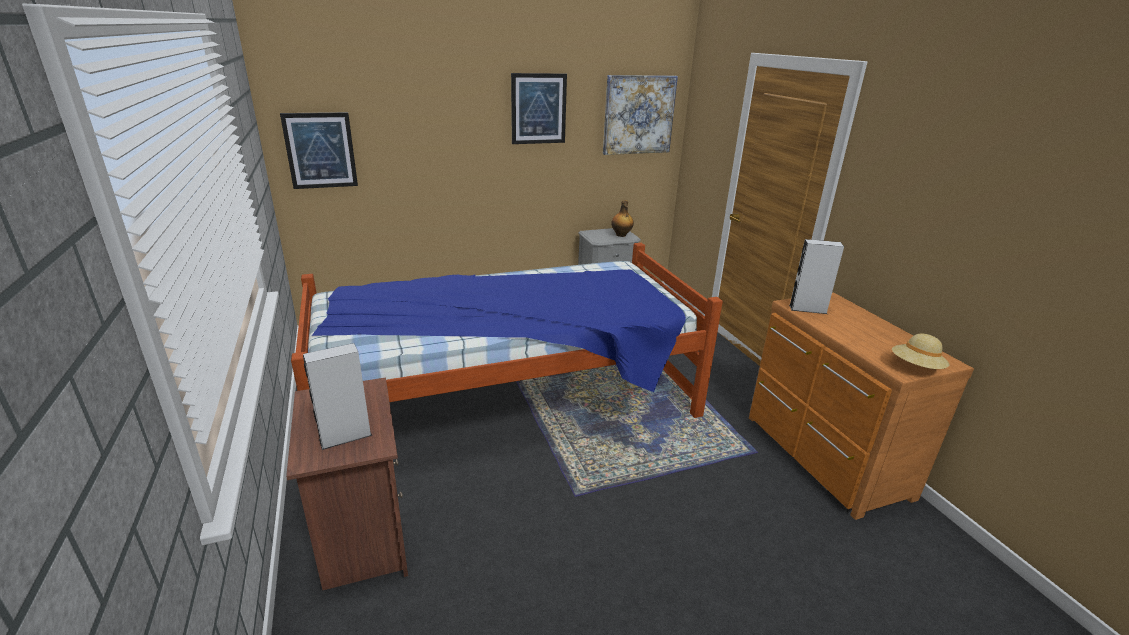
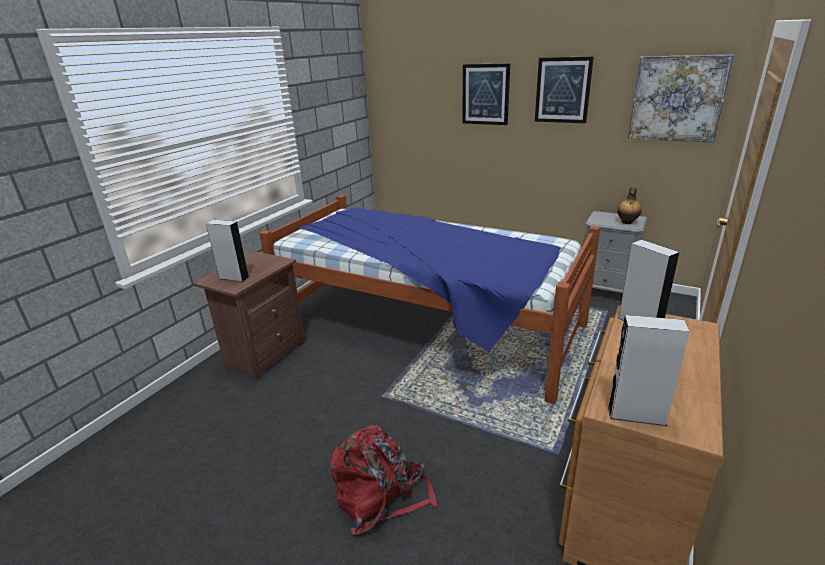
camera: 50 degrees right, 0 degrees up
(320, 150) = (398, 117): picture -> picture (485, 94)
(711, 577) = (381, 496): none -> red backpack
(916, 367) = (636, 415): beige hat -> grey speaker

